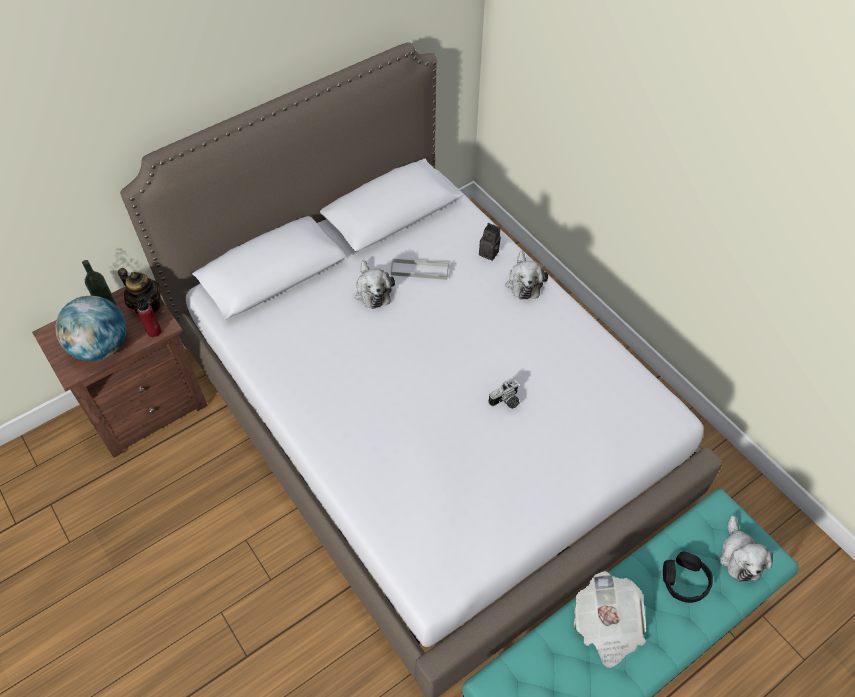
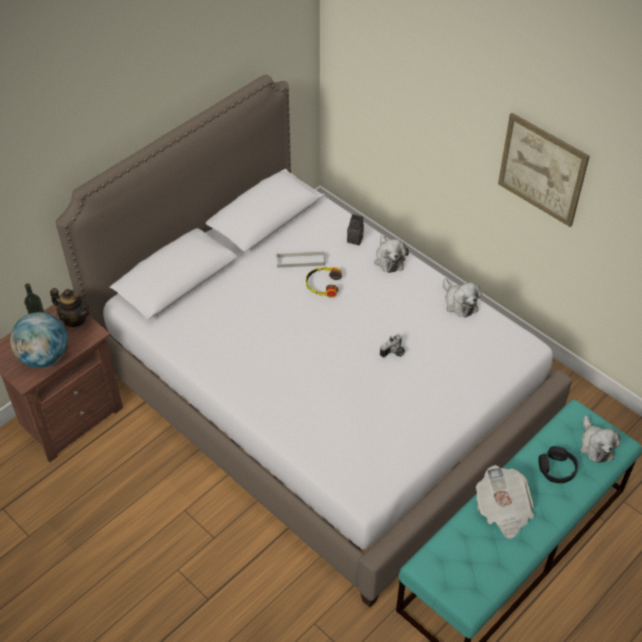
camera: 10 degrees left, 5 degrees down
(154, 331) = (86, 338): red bottle -> none
(372, 291) = (264, 282): plush toy -> plush toy (459, 303)
(439, 304) = (323, 285): none -> headphones
(728, 200) = (542, 169): none -> picture

